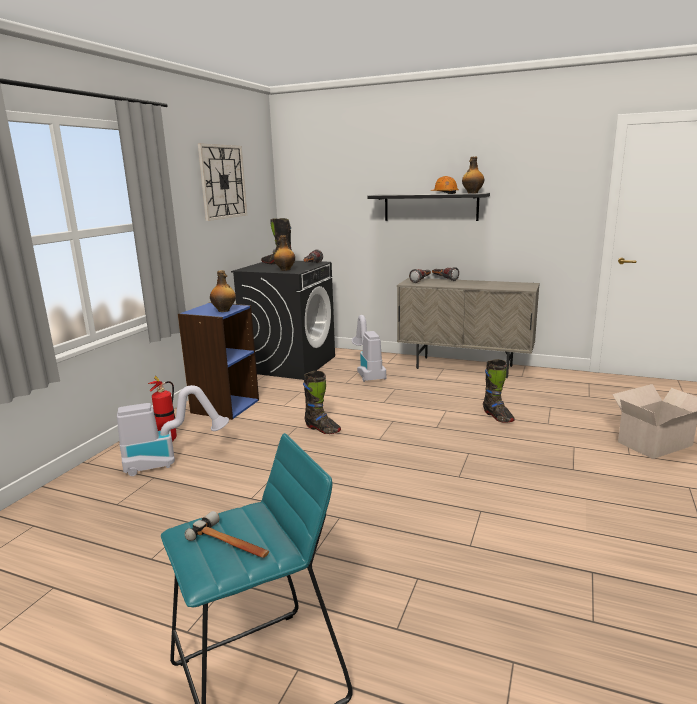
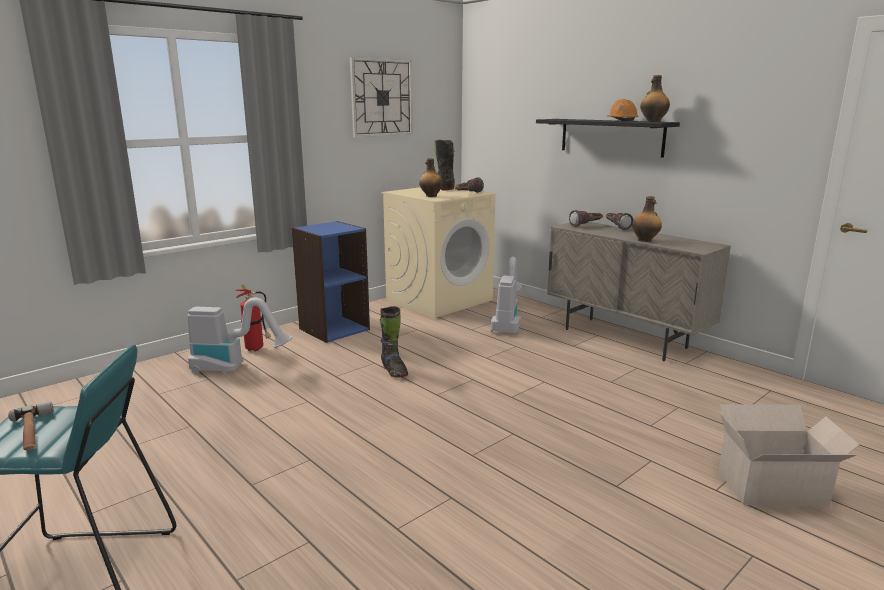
camera: 25 degrees right, 0 degrees up
(224, 310) = (333, 230): bottle -> bottle (645, 240)
(290, 364) = (439, 300): black washing machine -> beige washing machine
(497, 417) = (596, 402): black boot -> none

